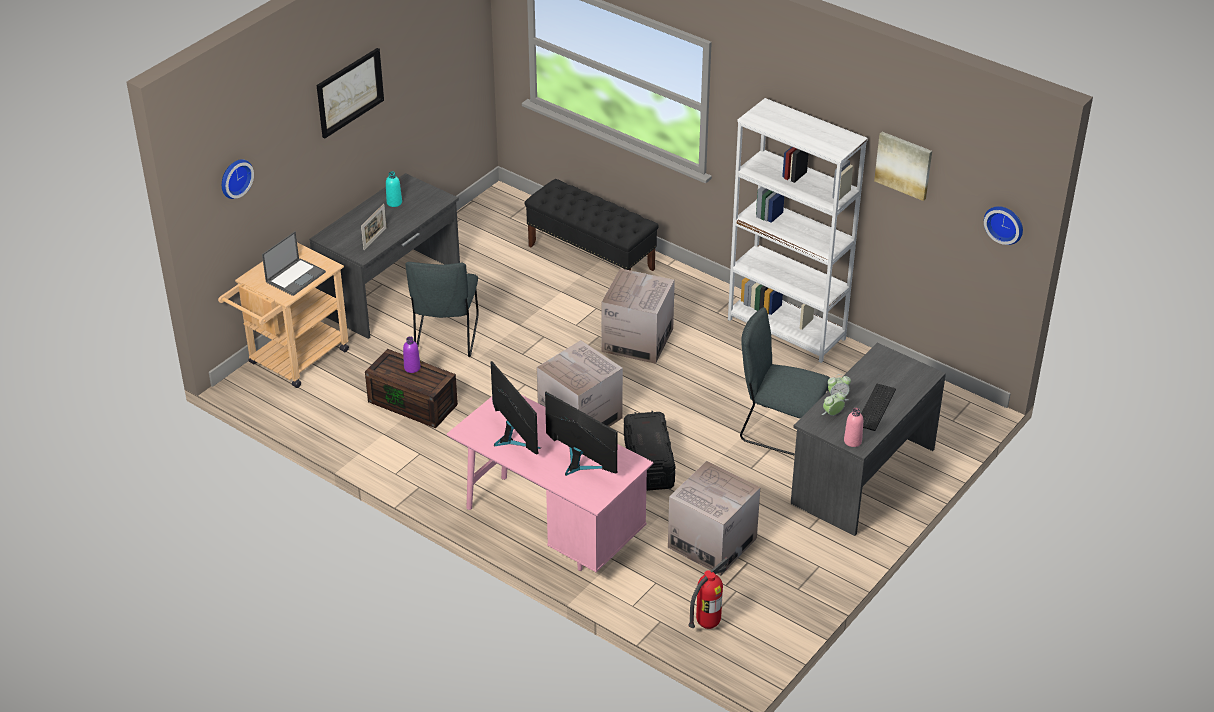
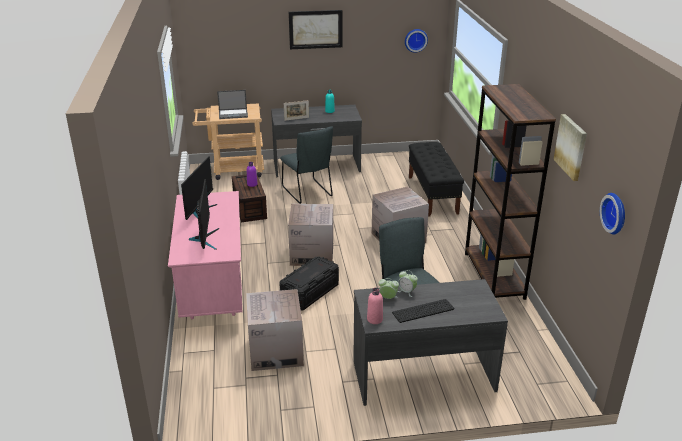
camera: 45 degrees right, 10 degrees down
(234, 177) = (217, 41): wall clock -> wall clock (415, 40)
(446, 338) = (308, 192): grey chair -> grey chair turned 75 degrees counterclockwise
(707, 623) = (202, 390): fire extinguisher -> none
(786, 329) = (494, 275): white bookcase -> brown bookcase

